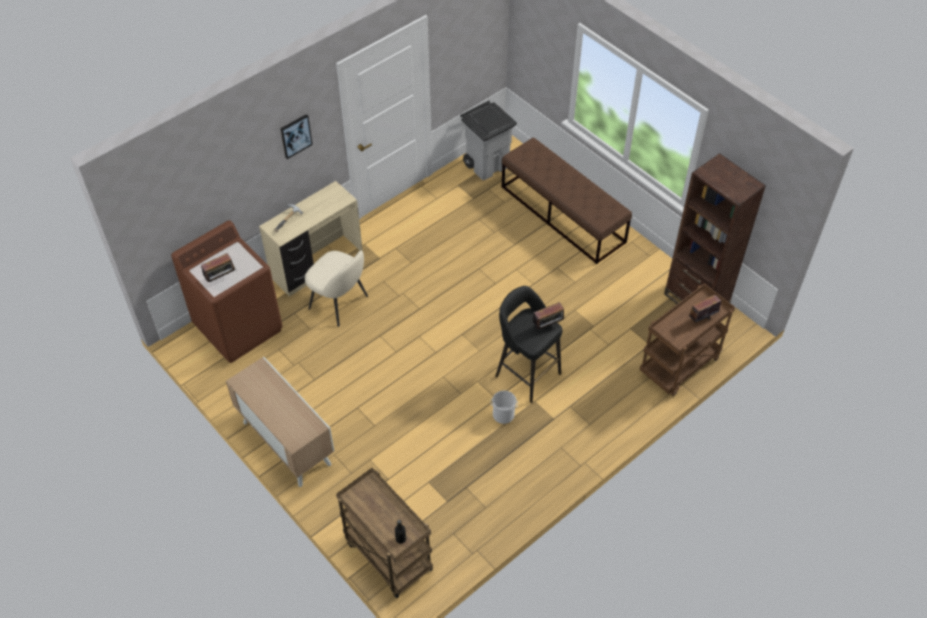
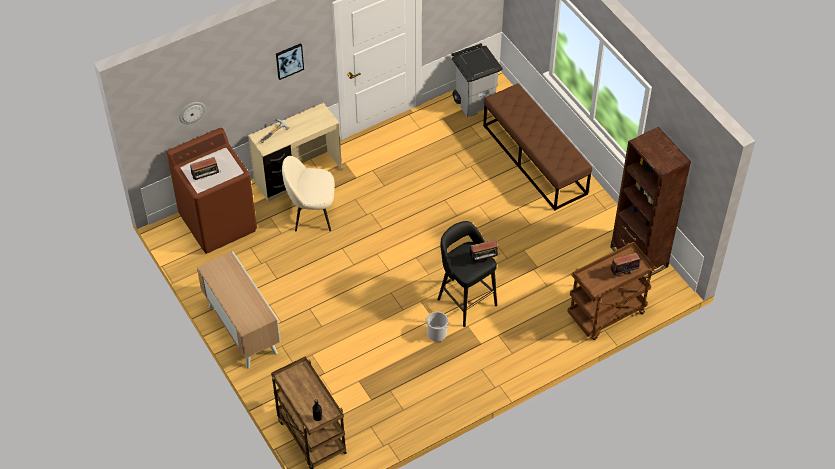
camera: 10 degrees right, 0 degrees up
(194, 206) = (191, 112): none -> wall clock
(339, 303) = (312, 214): beige chair -> beige chair turned 135 degrees clockwise

